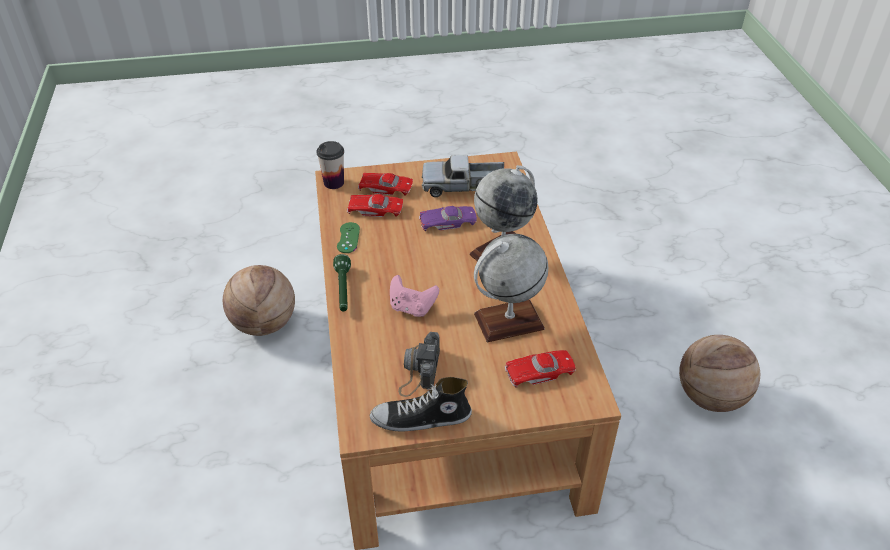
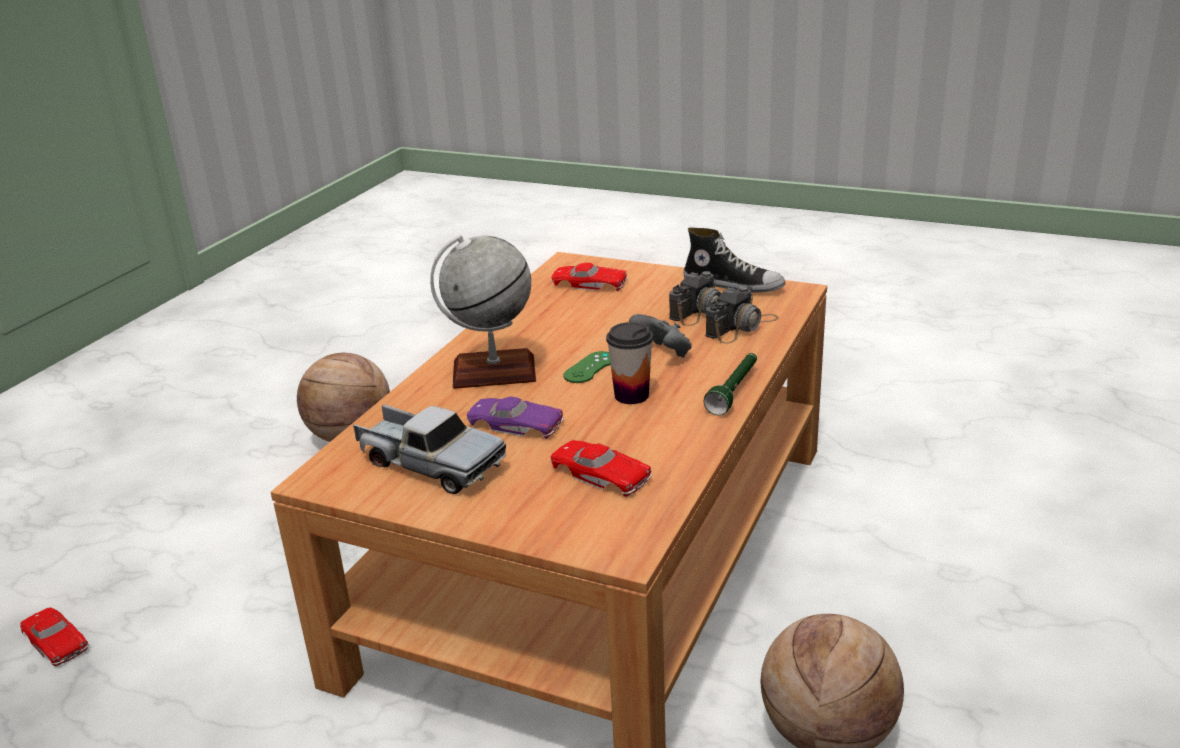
camera: 145 degrees left, 15 degrees down
(334, 183) = (630, 542): cup -> cup (631, 395)
(348, 238) = (678, 447): green game controller -> green game controller (590, 367)
(378, 359) = (742, 326): none -> camera
(385, 187) = (549, 502): red toy car -> red toy car (55, 641)
(412, 308) = (663, 353): pink game controller -> grey game controller
(508, 321) = (571, 318): globe -> none

